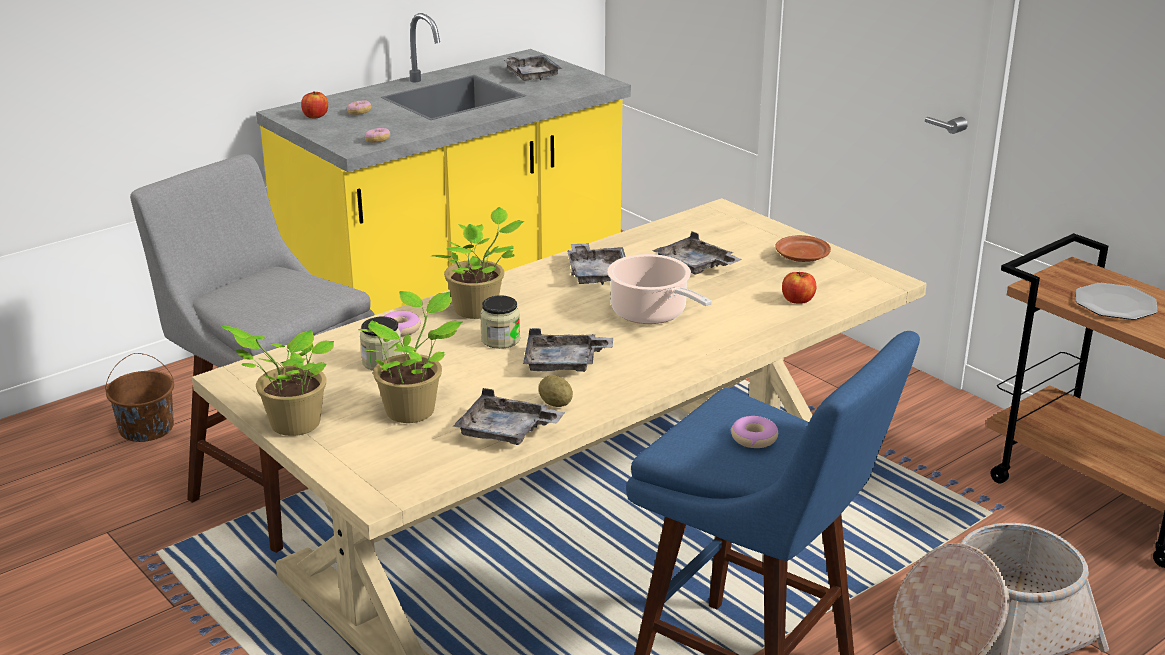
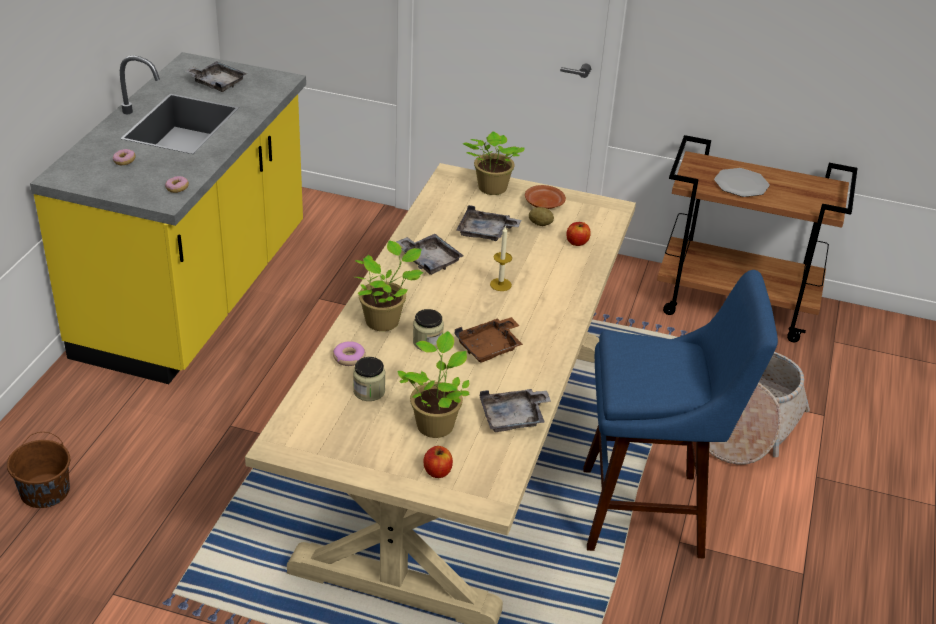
camera: 35 degrees left, 10 degrees up
(280, 491) = (215, 503): grey stool -> none
(291, 424) = (368, 469): potted plant -> potted plant (490, 189)
(315, 116) = (90, 175): apple -> apple (437, 471)
(555, 404) = (519, 383): potato -> potato (540, 224)
(564, 363) = (490, 347): grey tray -> brown tray
(651, 313) = (500, 284): cooking pot -> candle
(754, 438) = (665, 366): donut -> none

